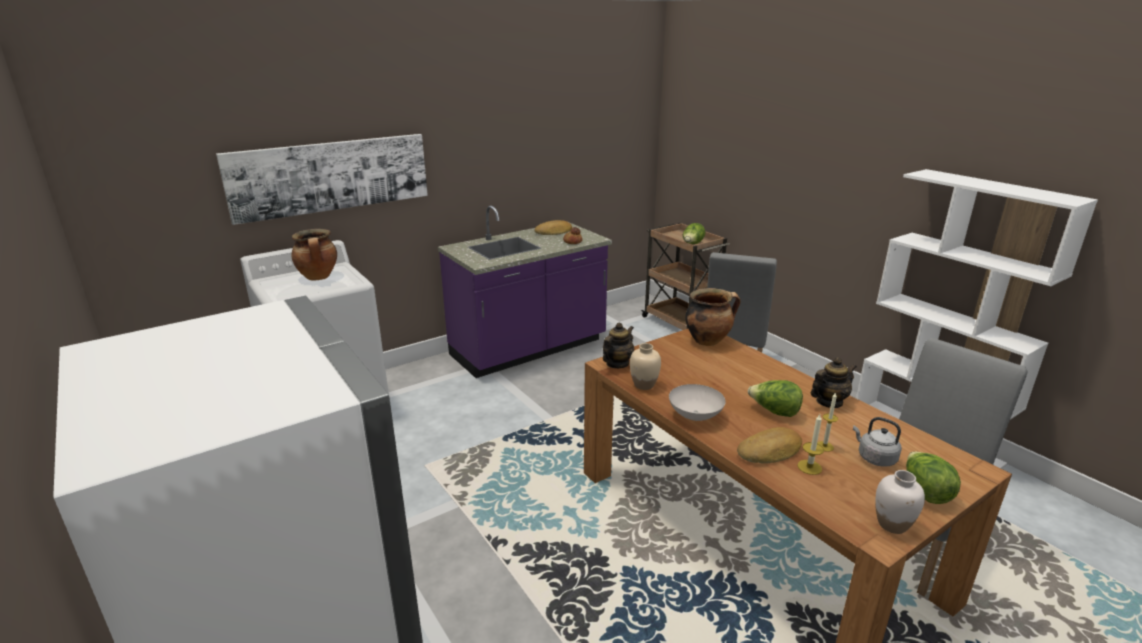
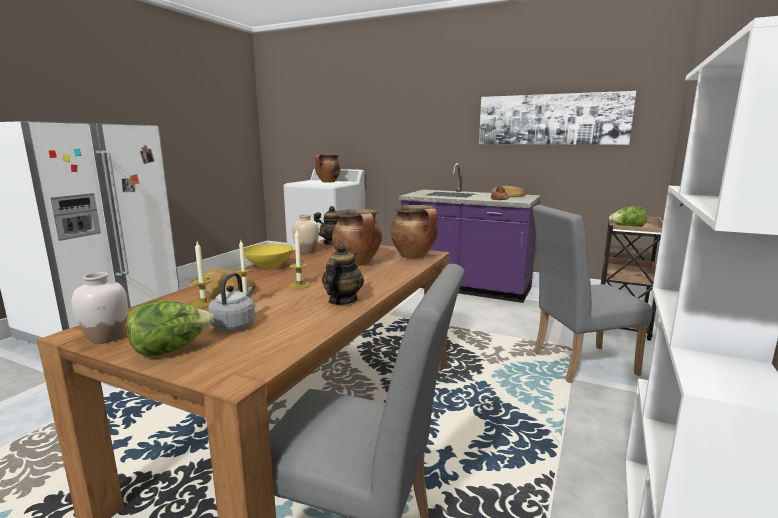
camera: 60 degrees right, 10 degrees down
(331, 176) = (365, 129): picture -> picture (551, 119)
(694, 416) = (269, 266): white bowl -> yellow bowl
(714, 370) = (358, 263): none -> cooking pot
(774, 412) = (299, 285): lettuce -> candle
(829, 402) = (342, 301): teapot -> teapot turned 105 degrees counterclockwise

